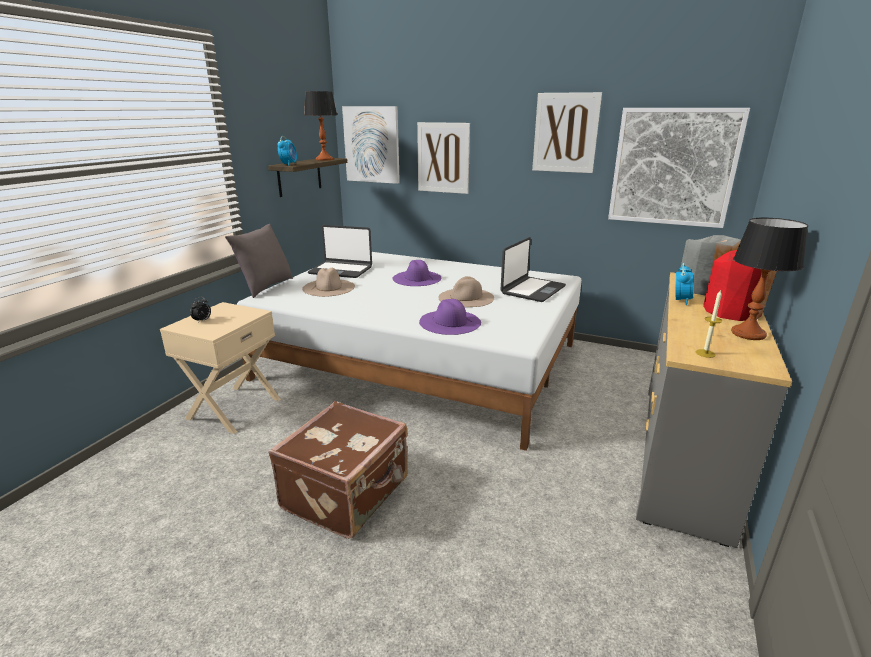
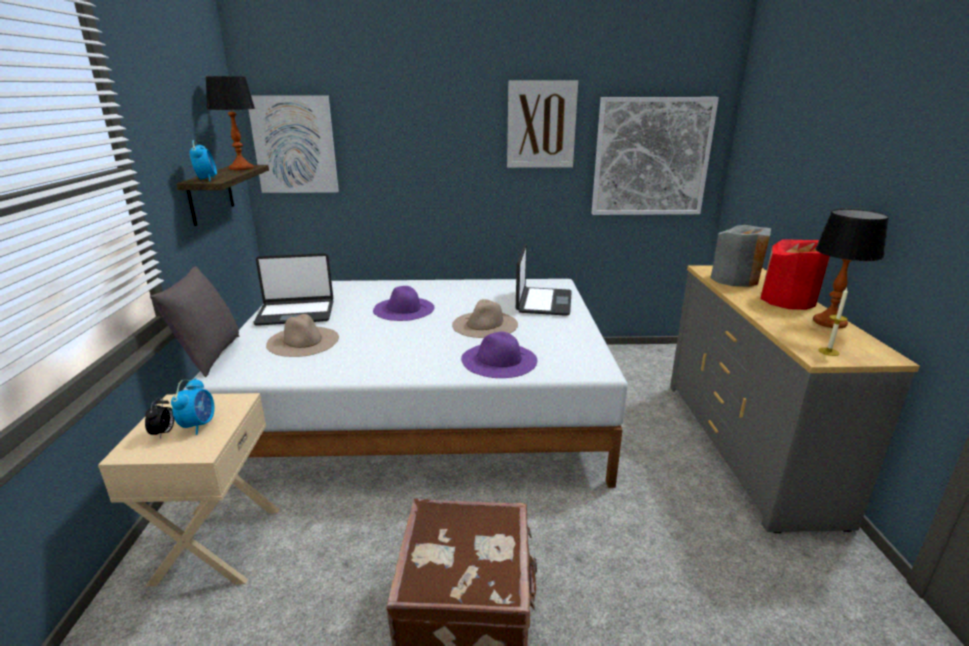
camera: 25 degrees left, 0 degrees up
(443, 158) = (396, 158): picture -> none
(681, 300) = (736, 296): alarm clock -> alarm clock (199, 425)

